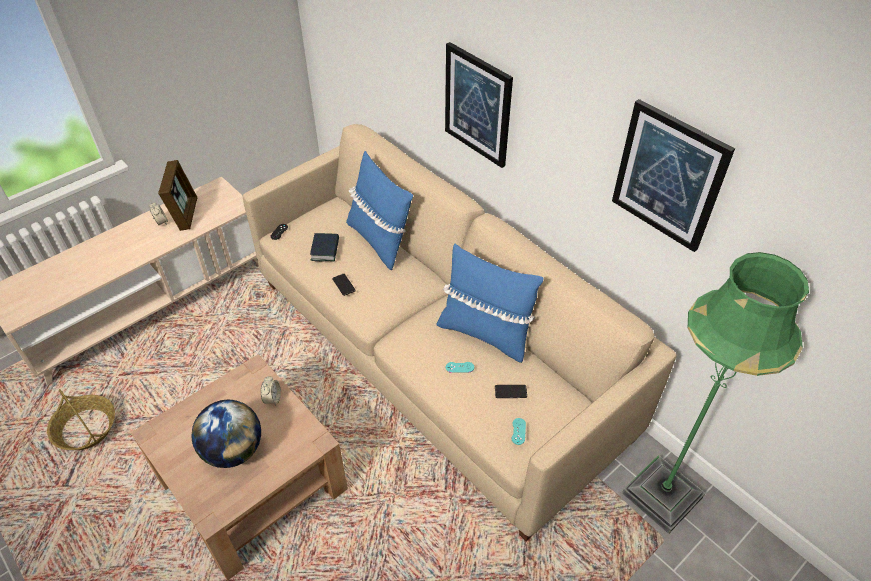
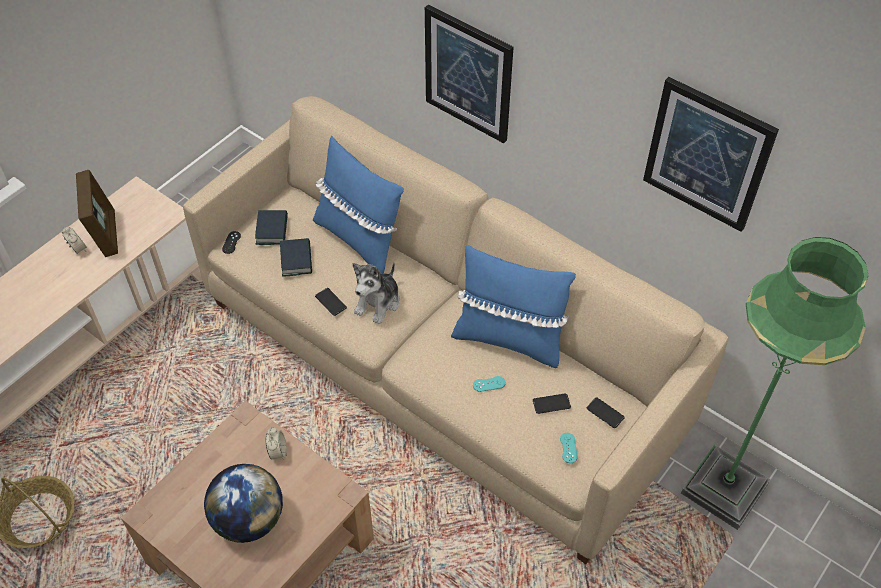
camera: 10 degrees left, 5 degrees up
(312, 226) = (272, 230): none -> book
(382, 290) = (378, 302): none -> plush toy
(557, 406) = (605, 413): none -> phone

